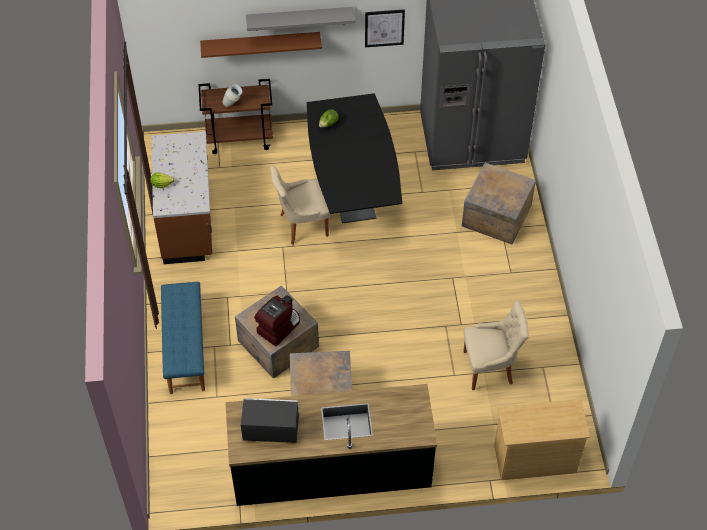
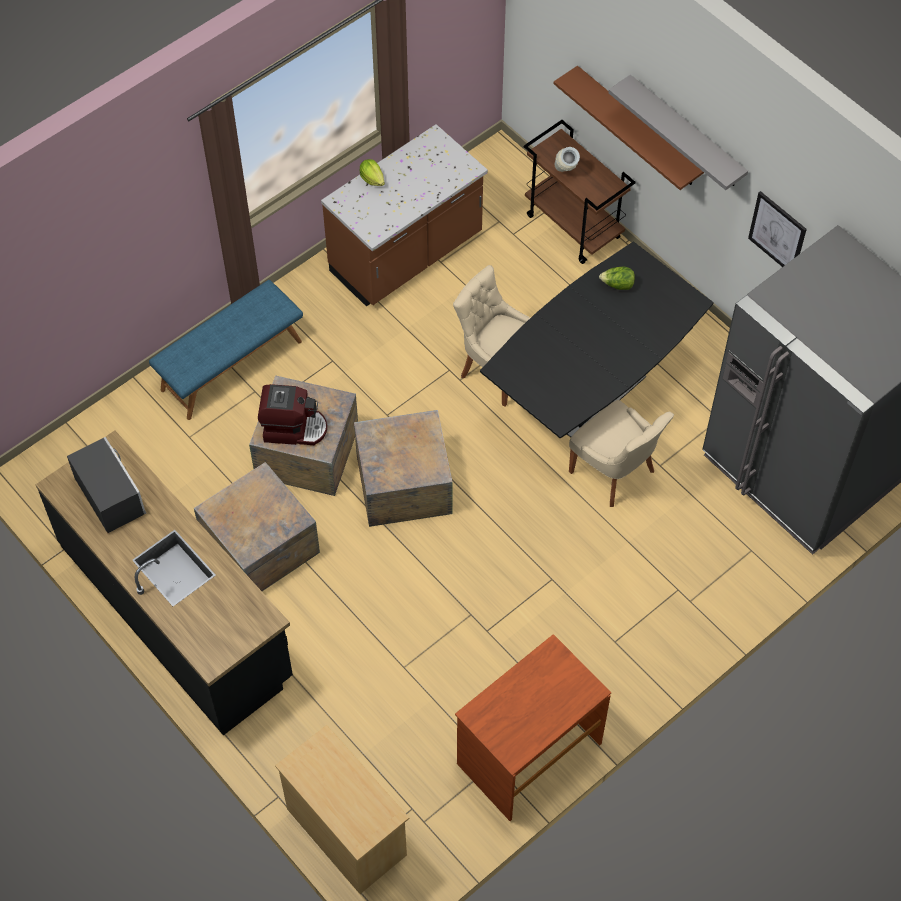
camera: 55 degrees right, 5 degrees up
(490, 367) = (446, 702): beige chair -> beige chair (614, 473)
(497, 215) = (696, 573): crate -> crate (405, 485)
(547, 347) = (528, 752): none -> brown desk

